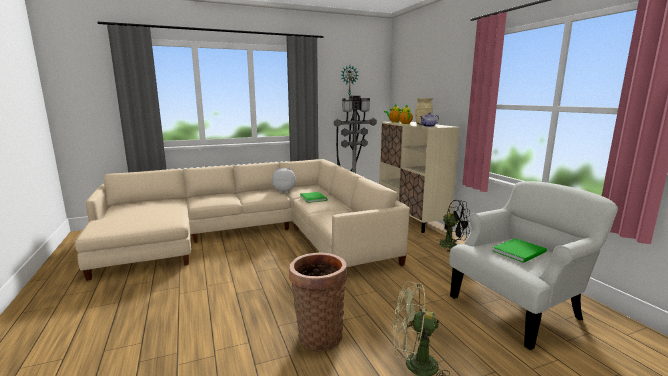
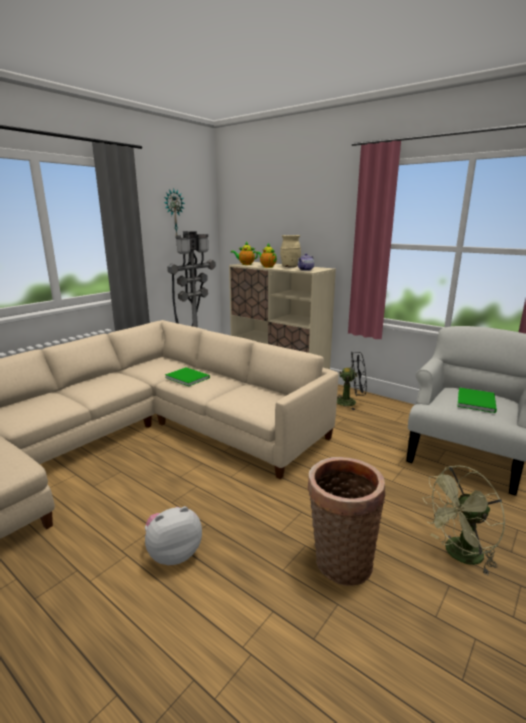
camera: 30 degrees left, 5 degrees up
(284, 191) = (131, 374): plush toy -> plush toy (173, 553)

